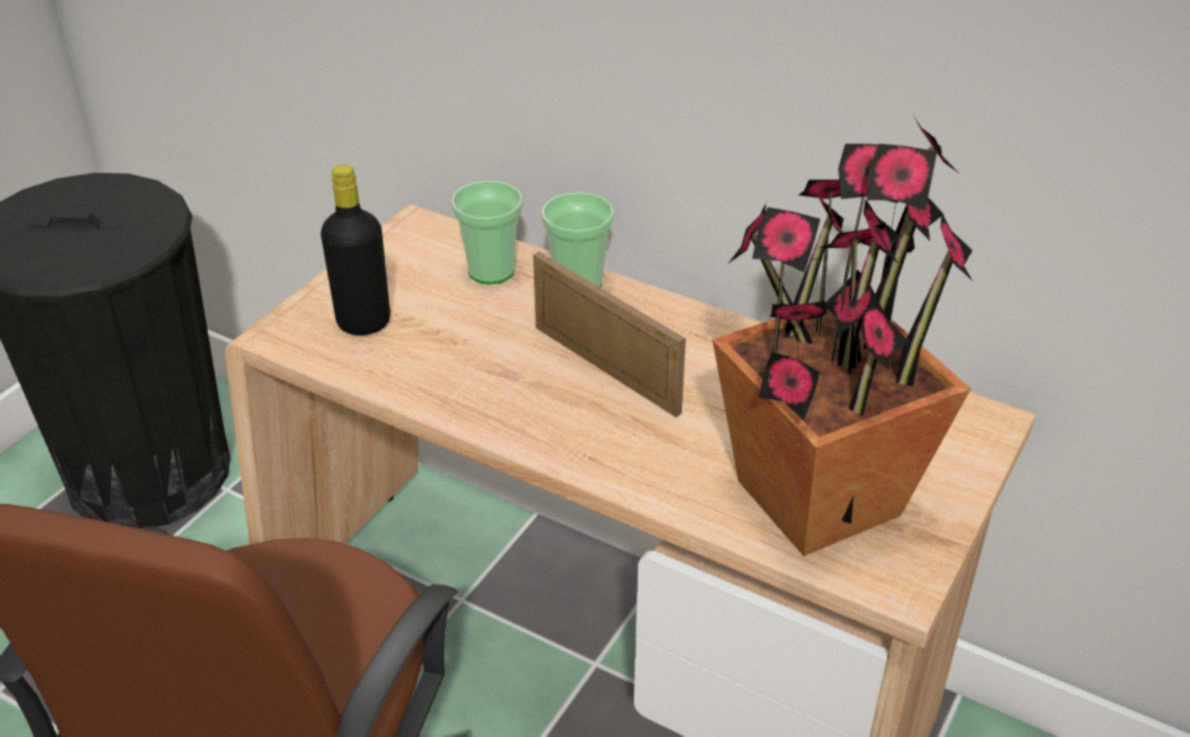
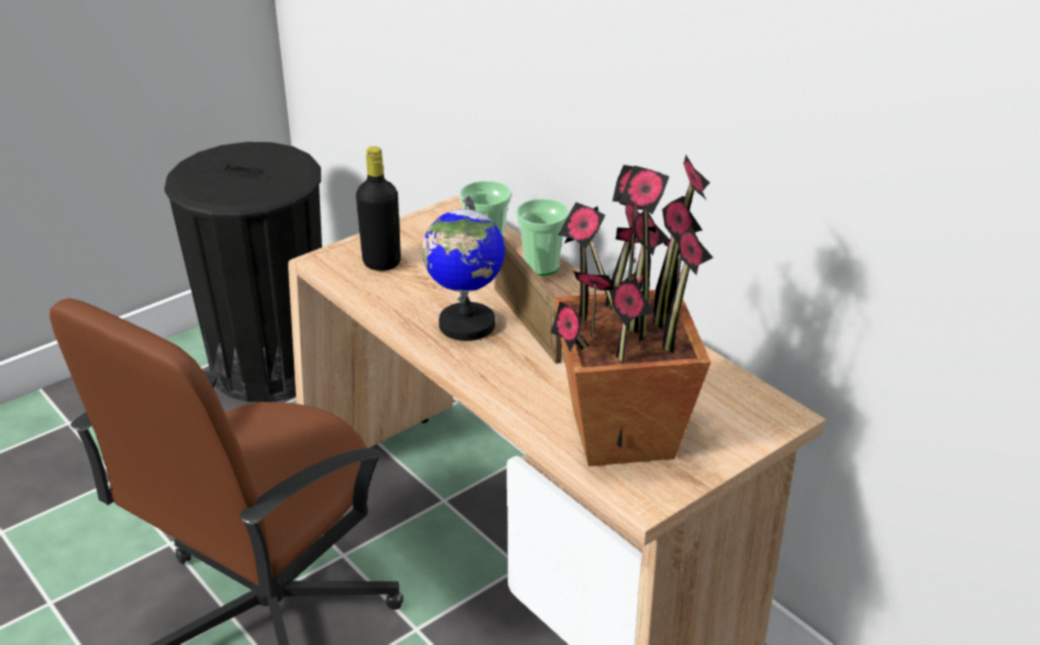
camera: 20 degrees right, 5 degrees down
(528, 388) = (466, 325): none -> globe

